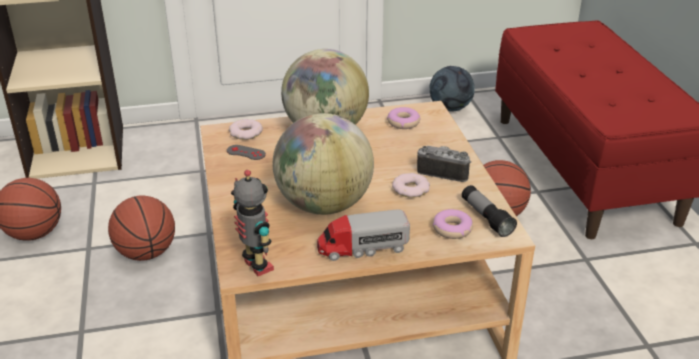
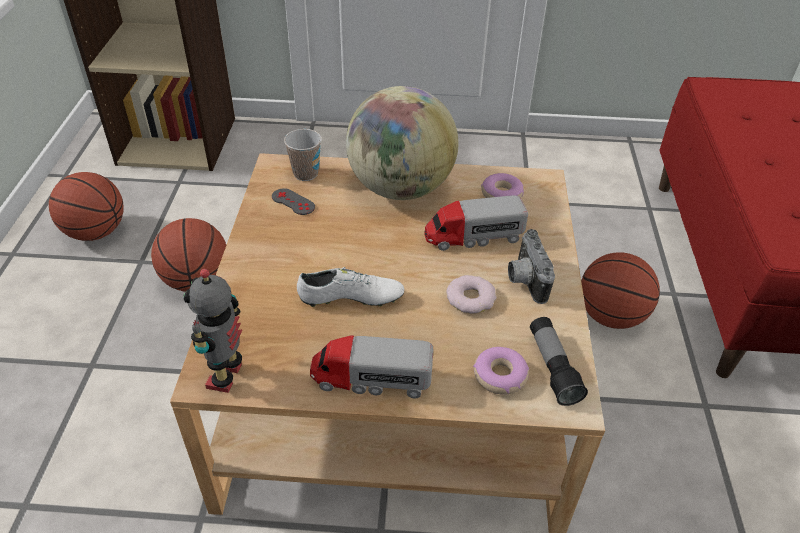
camera: 15 degrees right, 10 degrees up
(246, 133) = (305, 174): donut -> cup
(256, 266) = (228, 376): toy robot -> toy robot turned 150 degrees counterclockwise
(323, 205) = (351, 299): globe -> white shoe
(394, 151) = (473, 236): none -> toy truck
(443, 172) = (524, 280): camera -> camera turned 135 degrees counterclockwise
(450, 108) = (603, 159): football -> none

